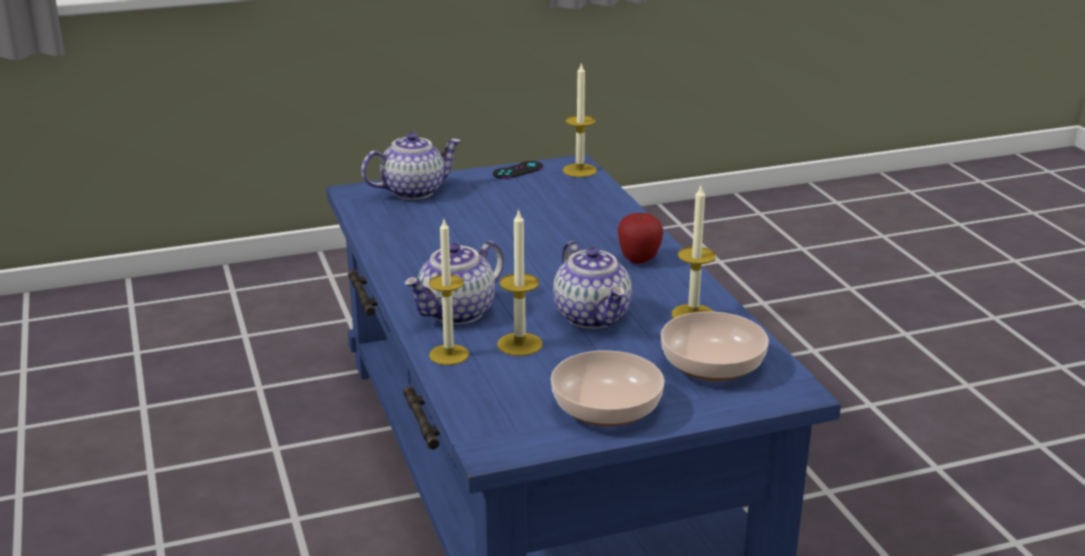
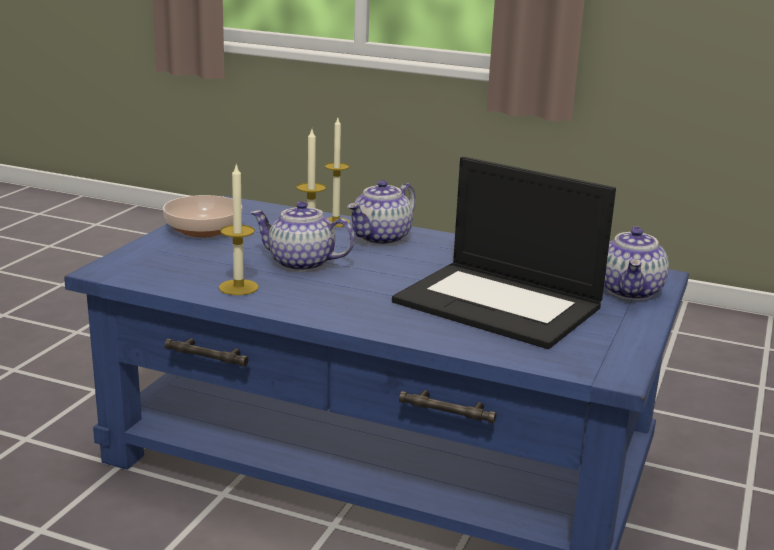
camera: 130 degrees right, 5 degrees down
(457, 313) = (381, 238): teapot -> teapot turned 135 degrees counterclockwise
(518, 170) = (630, 344): black game controller -> none
(525, 219) = (500, 304): none -> laptop
(579, 170) = (590, 369): candle -> none
(639, 260) = (349, 308): apple -> none
(712, 364) = (177, 266): bowl -> none

